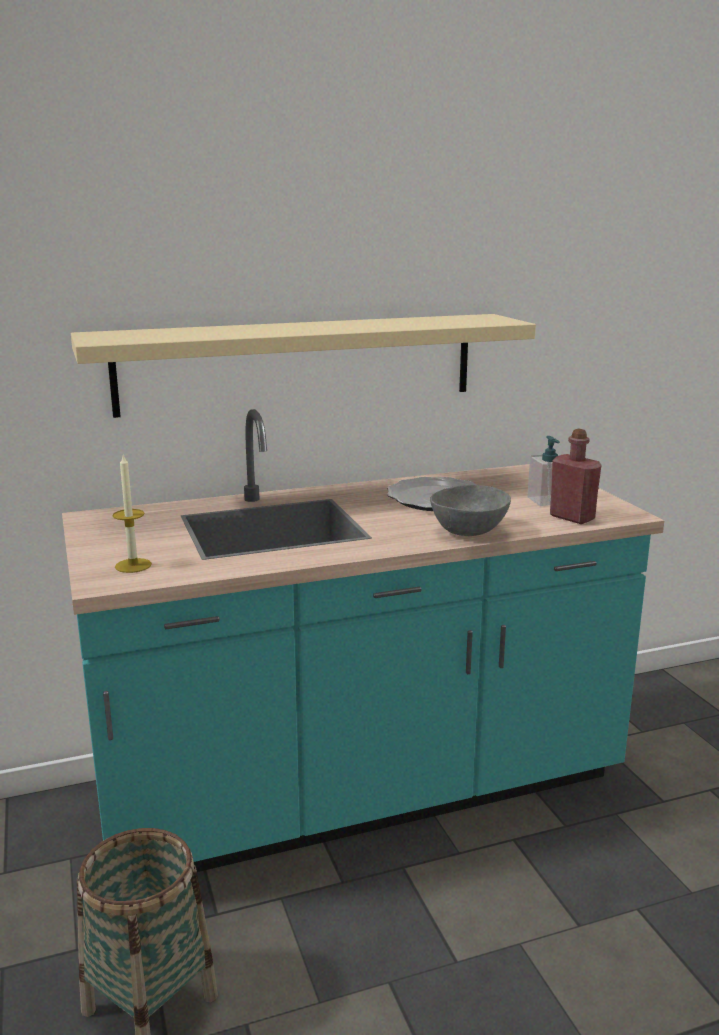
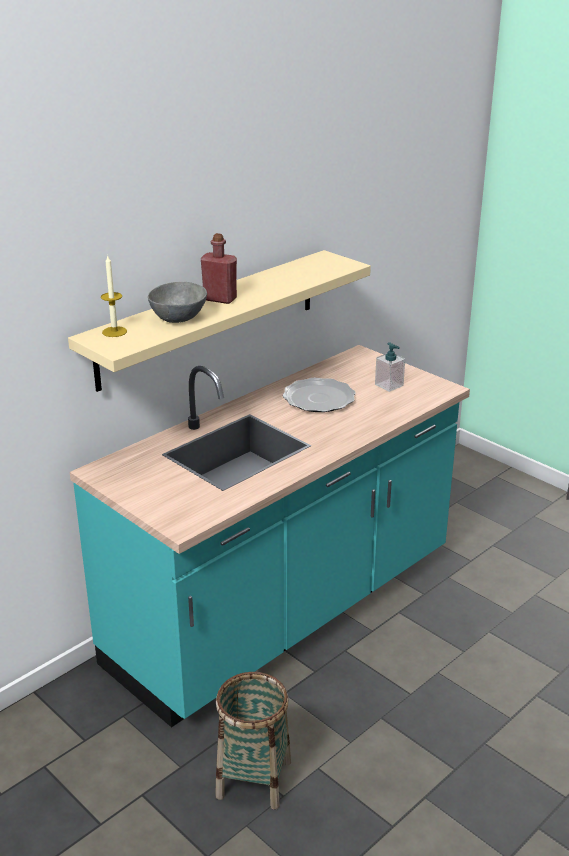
camera: 25 degrees left, 10 degrees up
(133, 565) = (184, 507): candle -> candle (114, 332)
(470, 531) = (366, 425): grey bowl -> grey bowl (179, 318)
(572, 517) = (416, 398): red bottle -> red bottle (220, 299)

